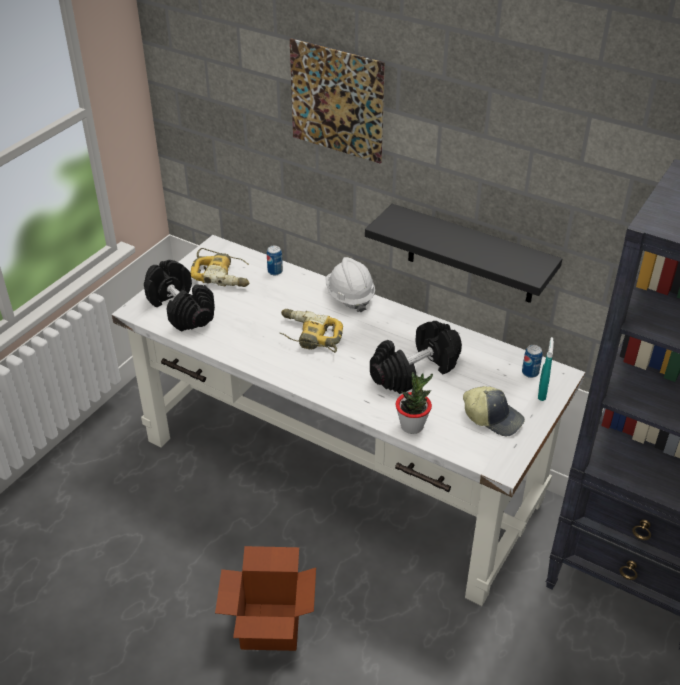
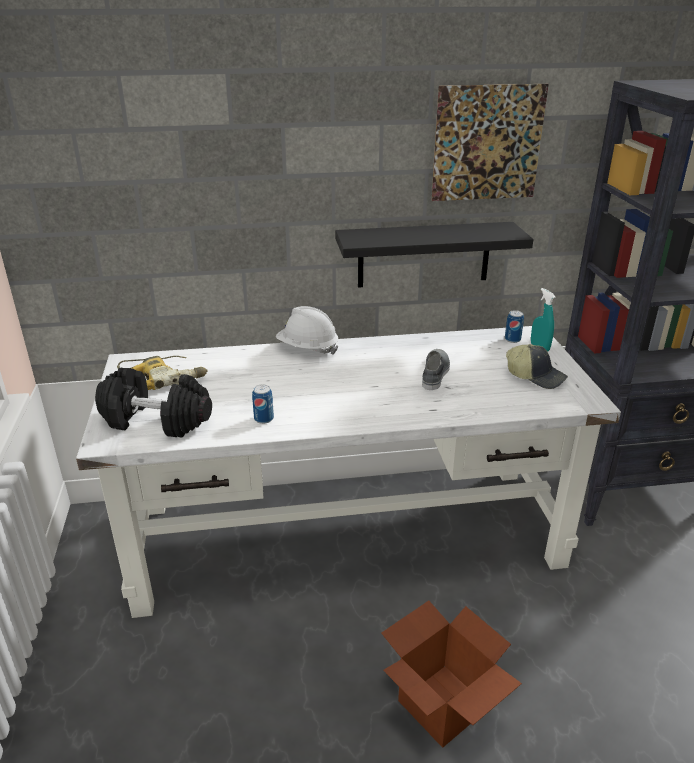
camera: 40 degrees left, 10 degrees down
(275, 271) = (214, 357): can -> can (264, 419)
(308, 337) = (315, 388): power drill -> none
(336, 101) = (262, 130): picture -> picture (487, 143)
(412, 426) = (493, 408): potted plant -> none
(414, 370) = (435, 373): black dumbbell -> grey shoe
(493, 417) = (535, 376): cap -> cap turned 45 degrees clockwise

